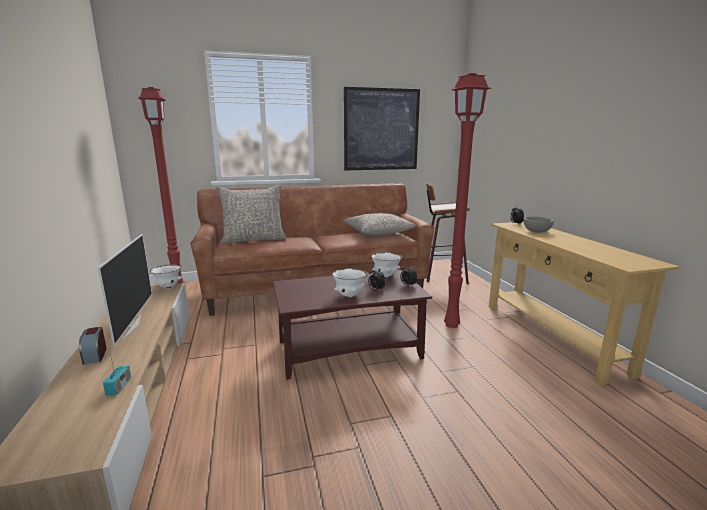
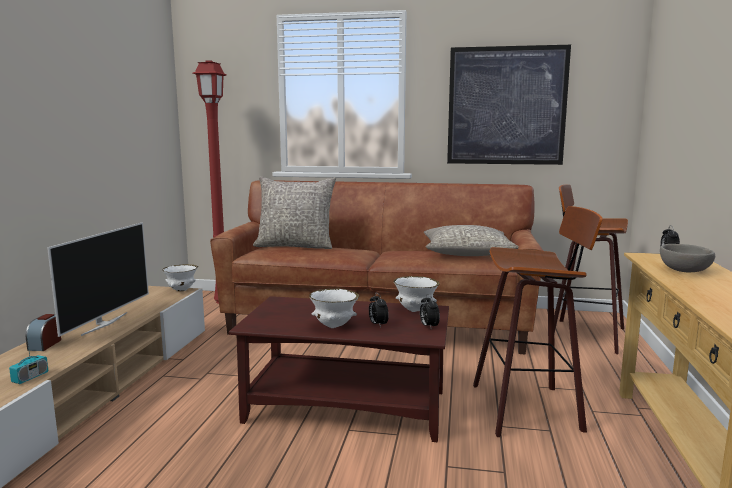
camera: 25 degrees right, 5 degrees down
(453, 325) = (529, 408): red floor lamp -> stool

